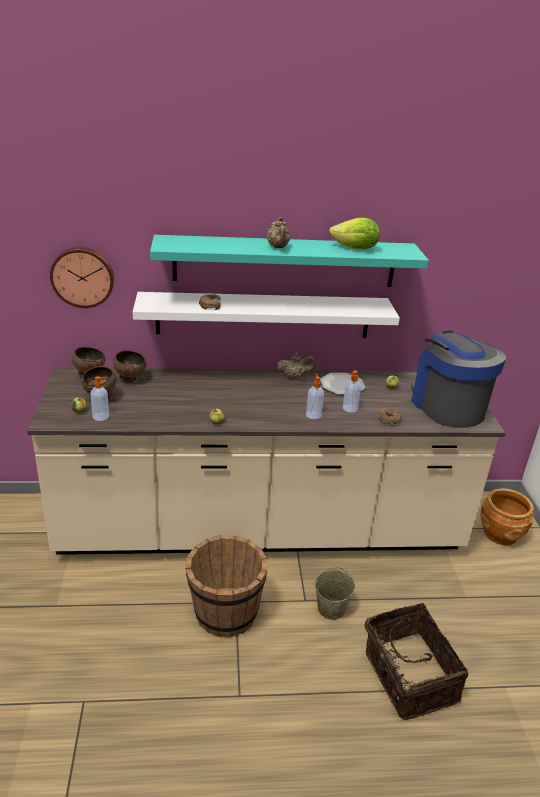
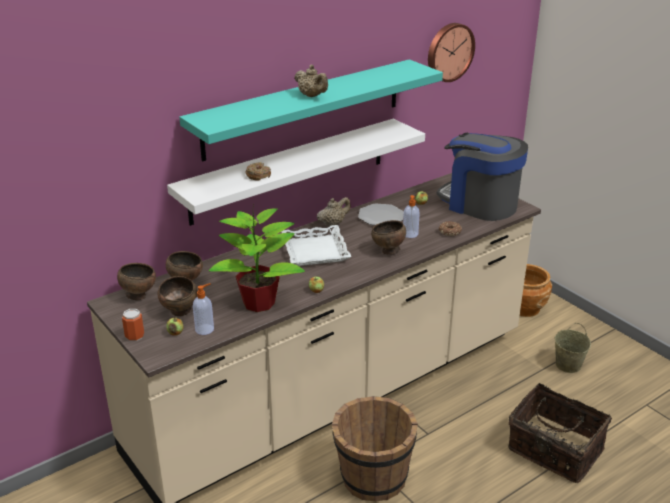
camera: 30 degrees left, 0 degrees up
(51, 402) = (134, 336): none -> can
(83, 276) = (108, 186): wall clock -> wall clock (449, 52)
(163, 414) = (259, 302): none -> potted plant
(254, 392) = (316, 251): none -> white tray
(313, 414) = (388, 251): soap dispenser -> brown bowl
(331, 608) = (453, 429): beige bucket -> beige bucket (567, 365)
(355, 249) = (374, 78): lettuce -> none

